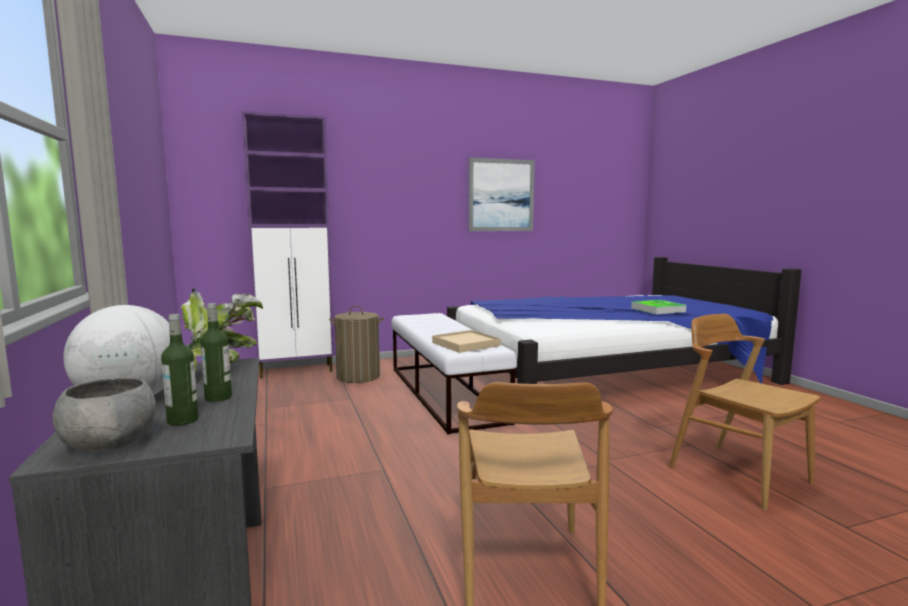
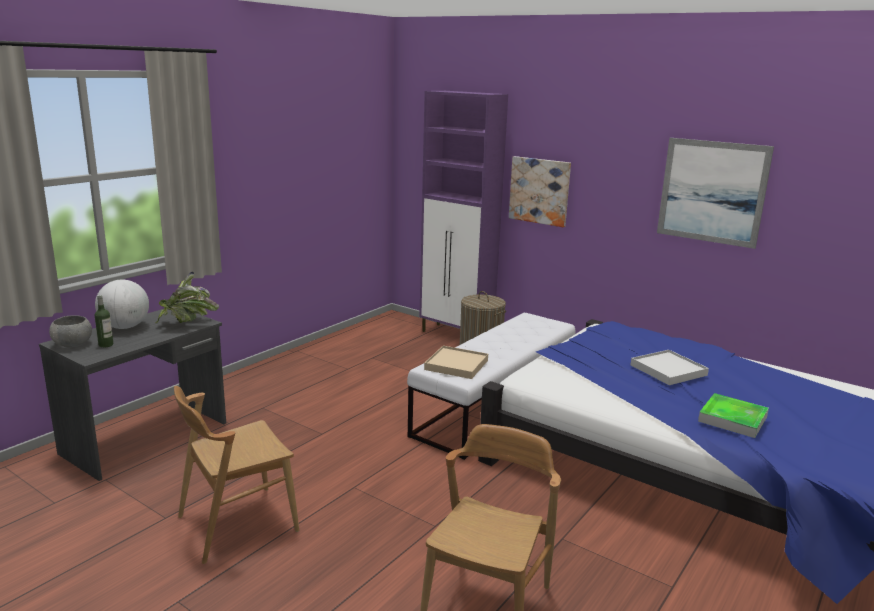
camera: 55 degrees right, 10 degrees up
(218, 397) = (141, 339): bottle -> none
(364, 211) = (539, 191): none -> picture
(574, 305) = (668, 370): none -> white tray

